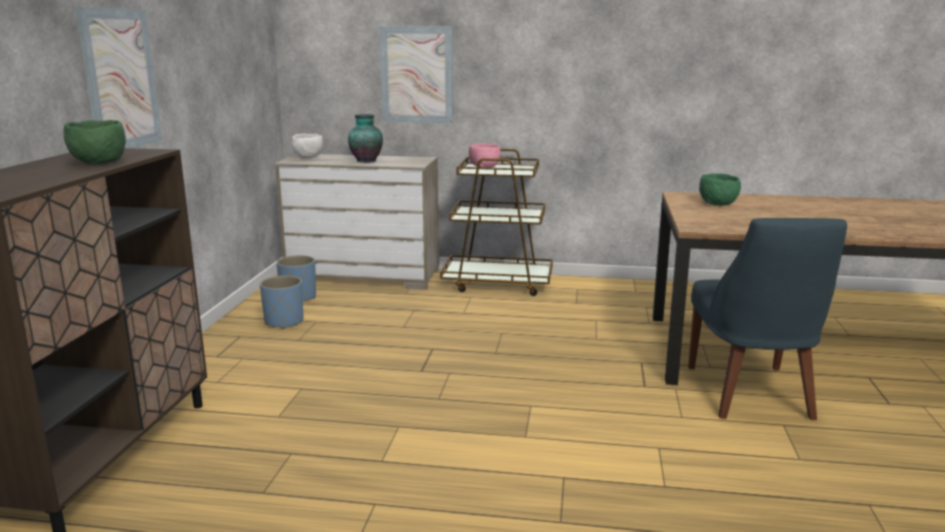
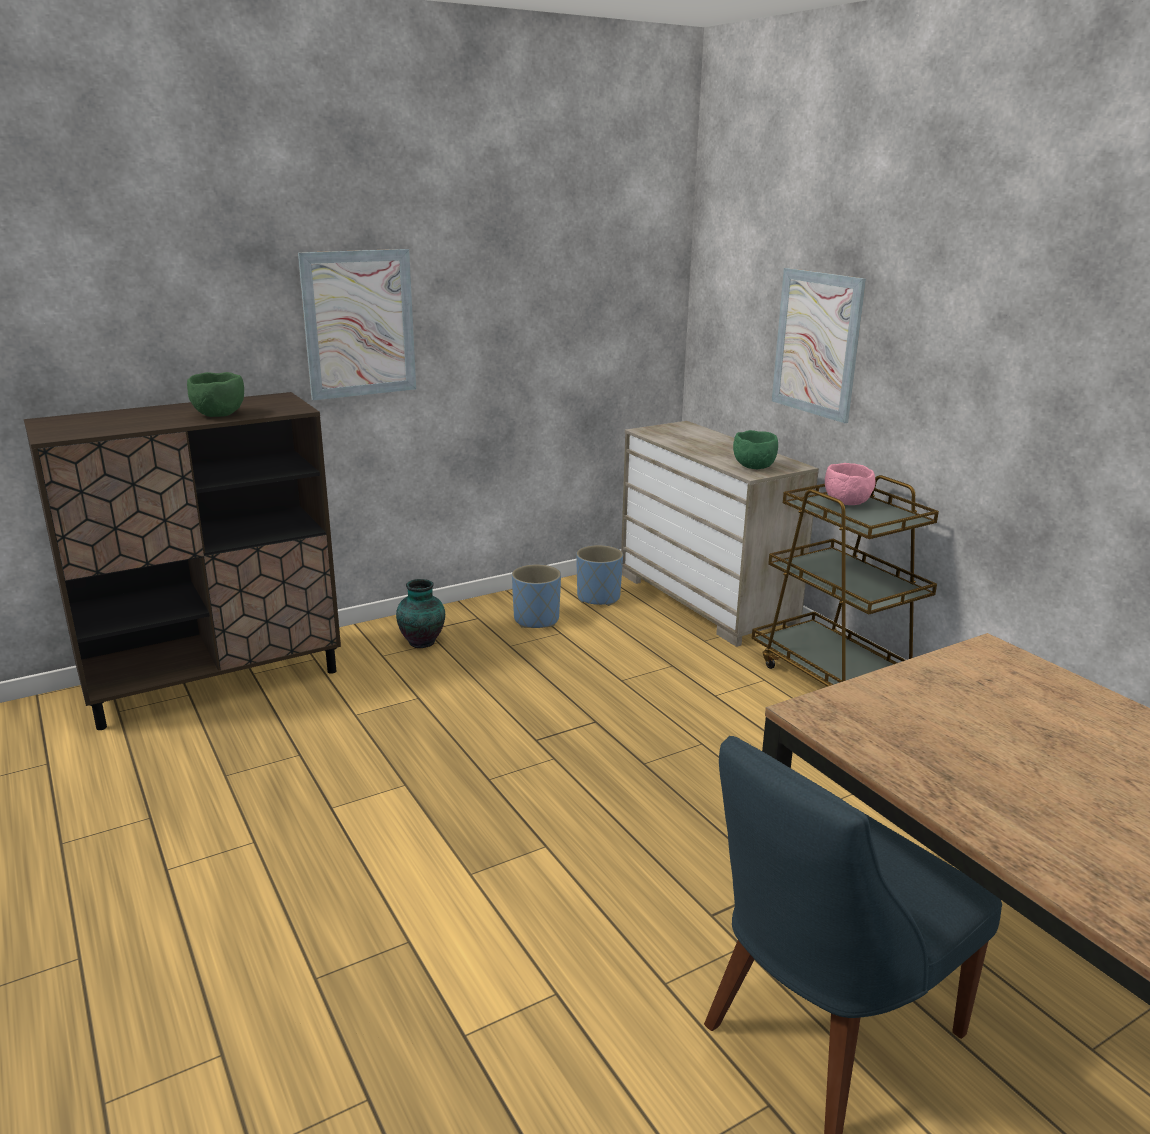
camera: 50 degrees right, 5 degrees up
(308, 157) = (678, 429): white bowl -> none
(366, 161) = (717, 451): vase -> vase (423, 641)
(716, 204) = (994, 692): green bowl -> green bowl (753, 466)

